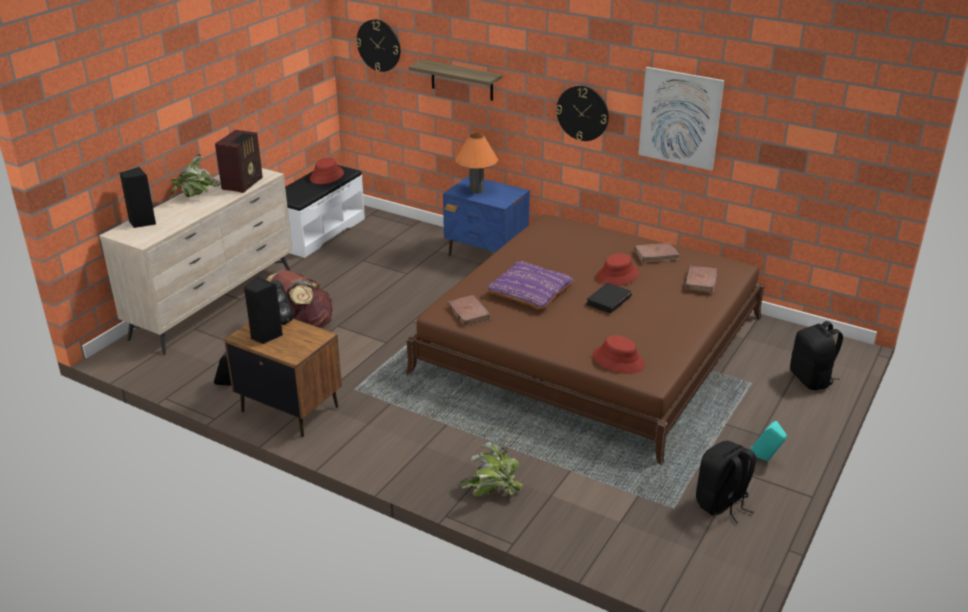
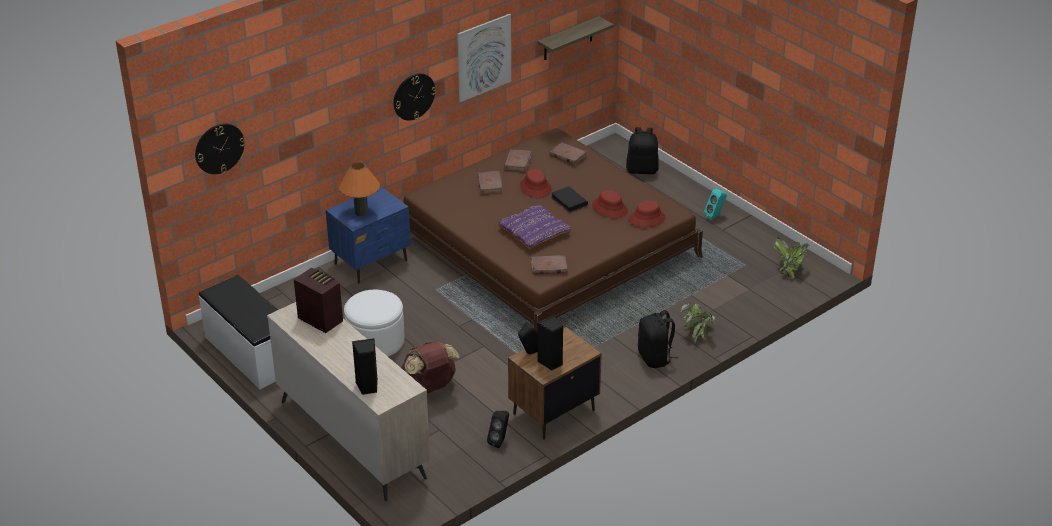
camera: 70 degrees left, 5 degrees up
(195, 196) = (330, 351): potted plant -> potted plant (789, 269)
(327, 176) = (235, 297): red hat -> red hat (610, 208)
(364, 283) = (376, 341): none -> white ottoman
(462, 80) = (307, 131): shelf -> shelf (568, 39)
(600, 249) = (490, 184): none -> brown book
(722, 504) = (749, 246): black backpack -> black backpack (655, 358)

